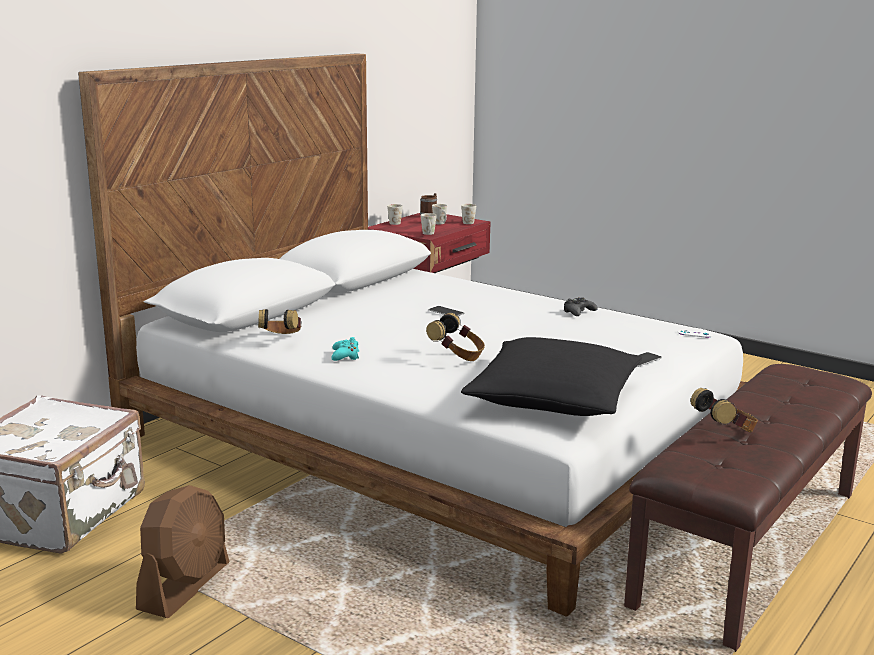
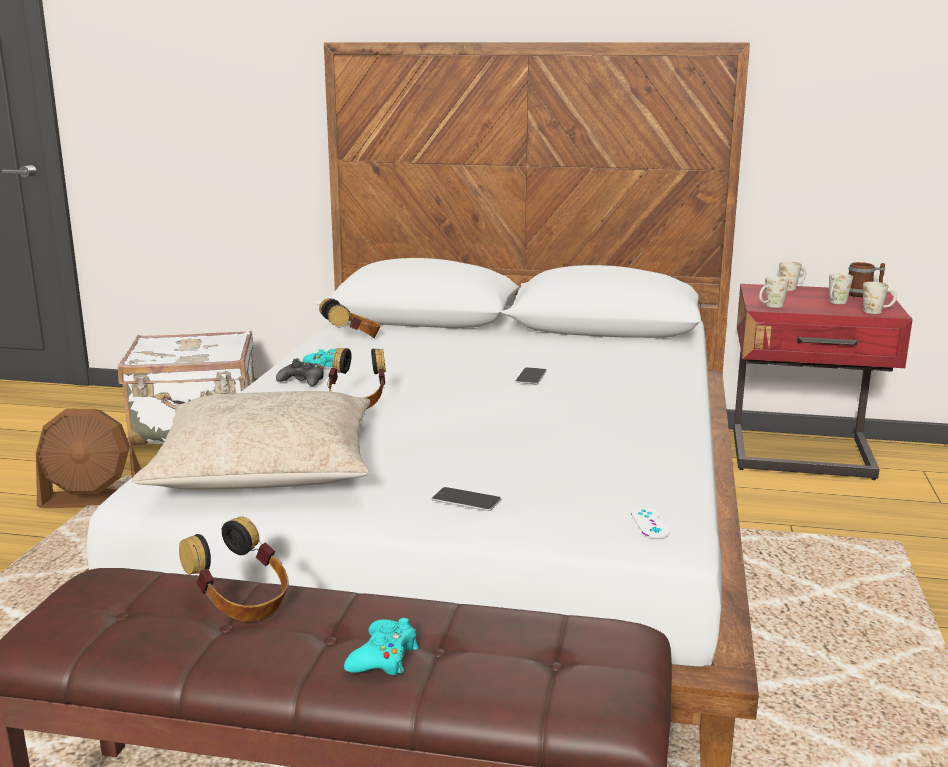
camera: 65 degrees right, 0 degrees up
(553, 397) = (265, 468): black pillow -> beige pillow
(578, 312) = (636, 436): black game controller -> black game controller (302, 381)
(794, 410) = (384, 658): none -> turquoise game controller

